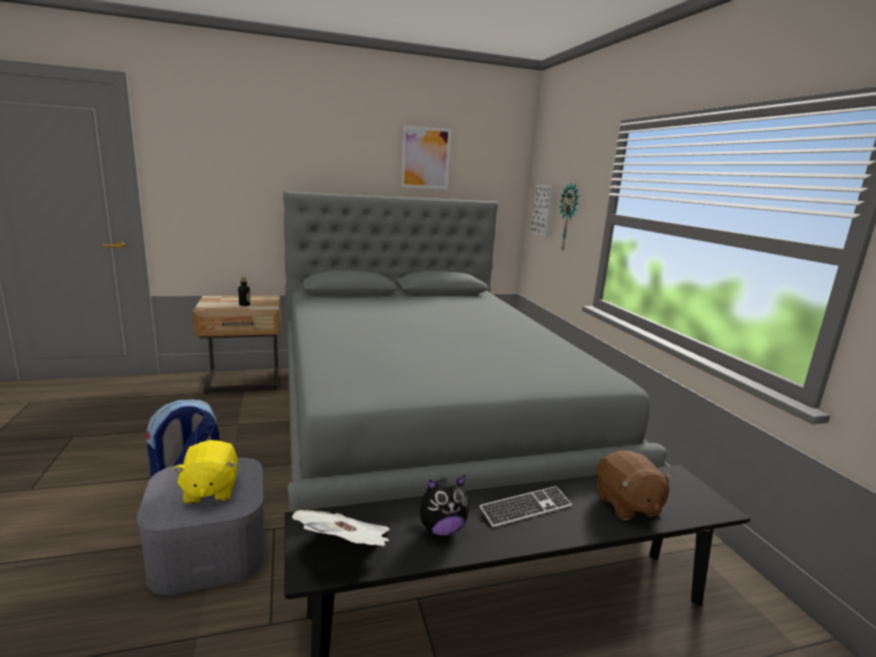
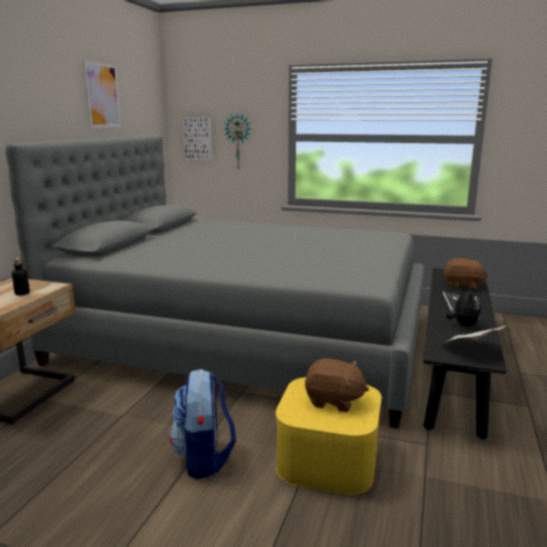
camera: 55 degrees left, 0 degrees up
(210, 490) = (334, 401): yellow plush toy -> brown plush toy
(210, 549) = (327, 458): grey storage box -> yellow storage box

